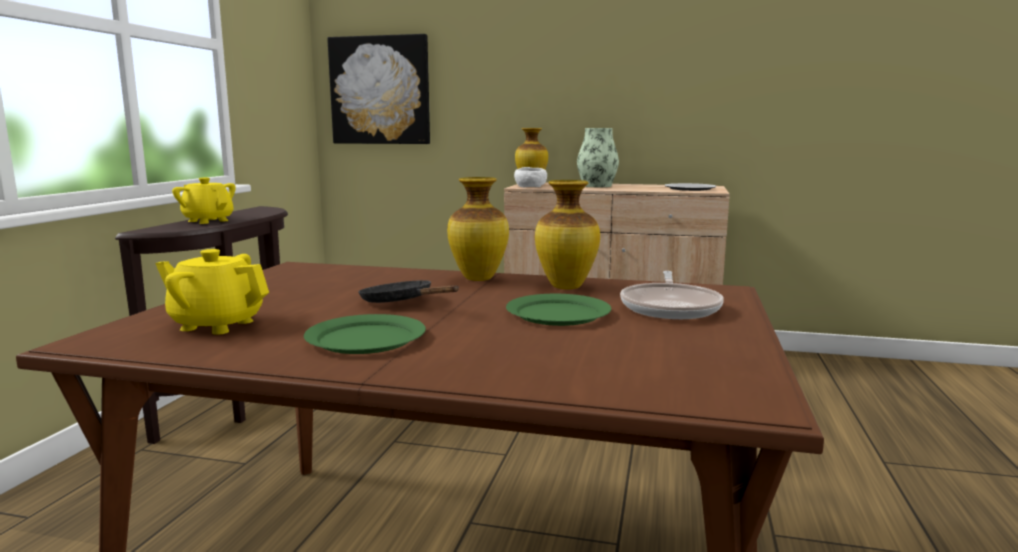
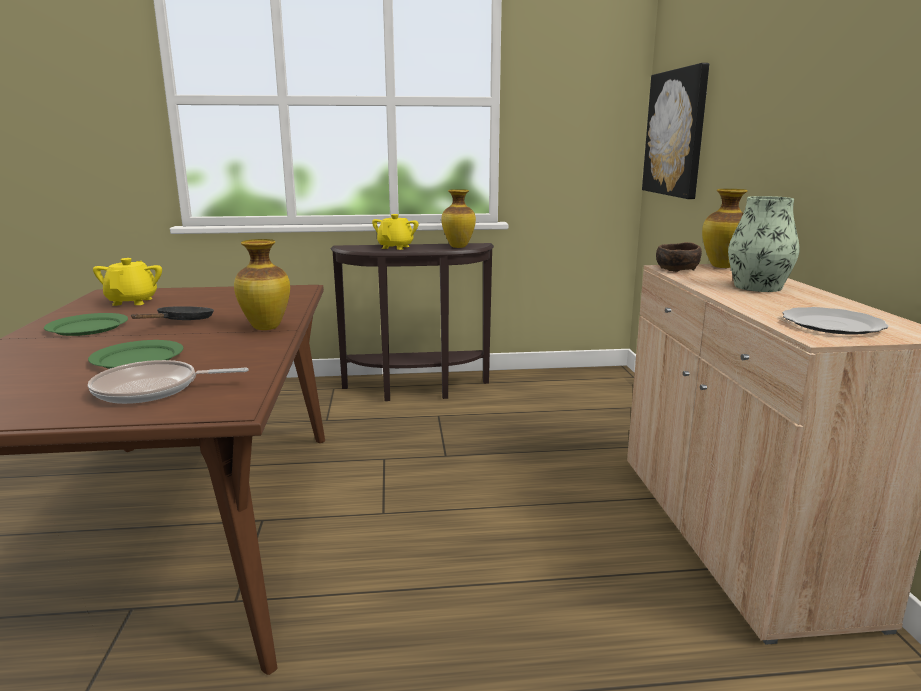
camera: 70 degrees right, 5 degrees up
(531, 187) = (676, 270): white bowl -> brown bowl
(565, 287) = (236, 352): vase -> vase (458, 247)

